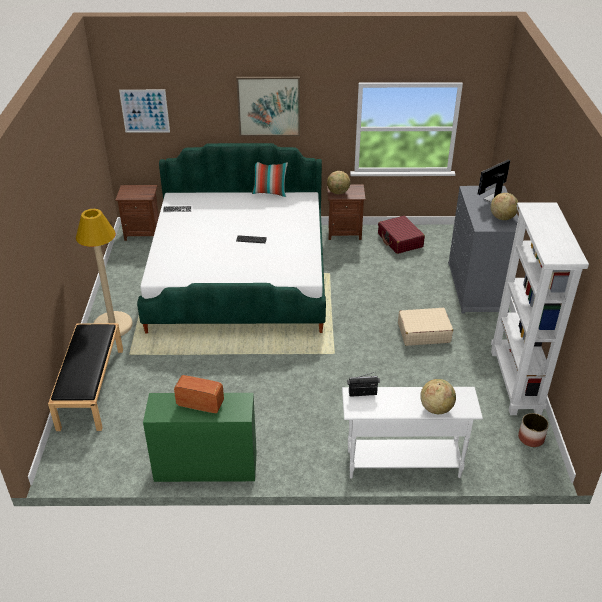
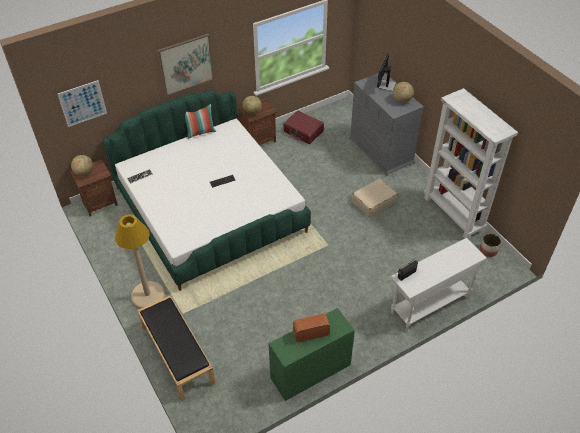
camera: 30 degrees left, 10 degrees up
(436, 408) = (457, 264): globe -> globe (84, 173)

